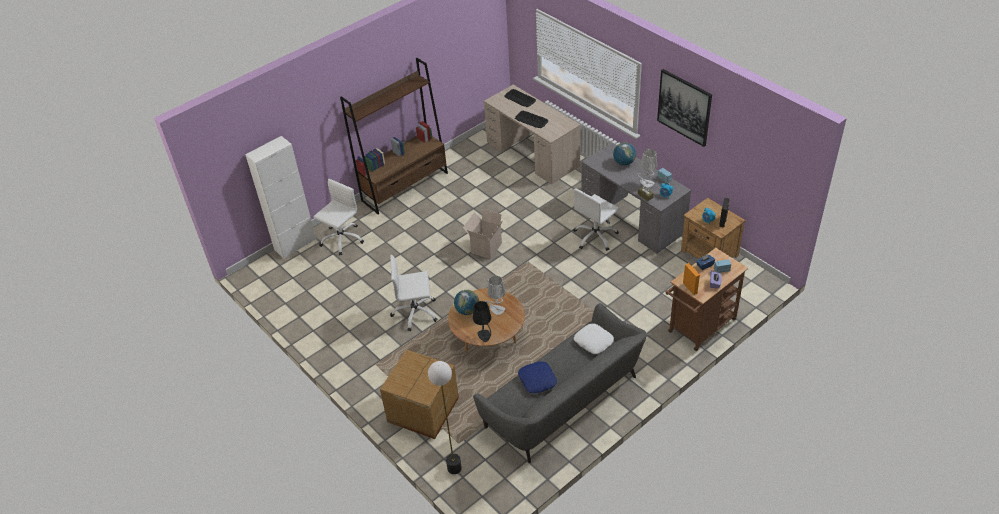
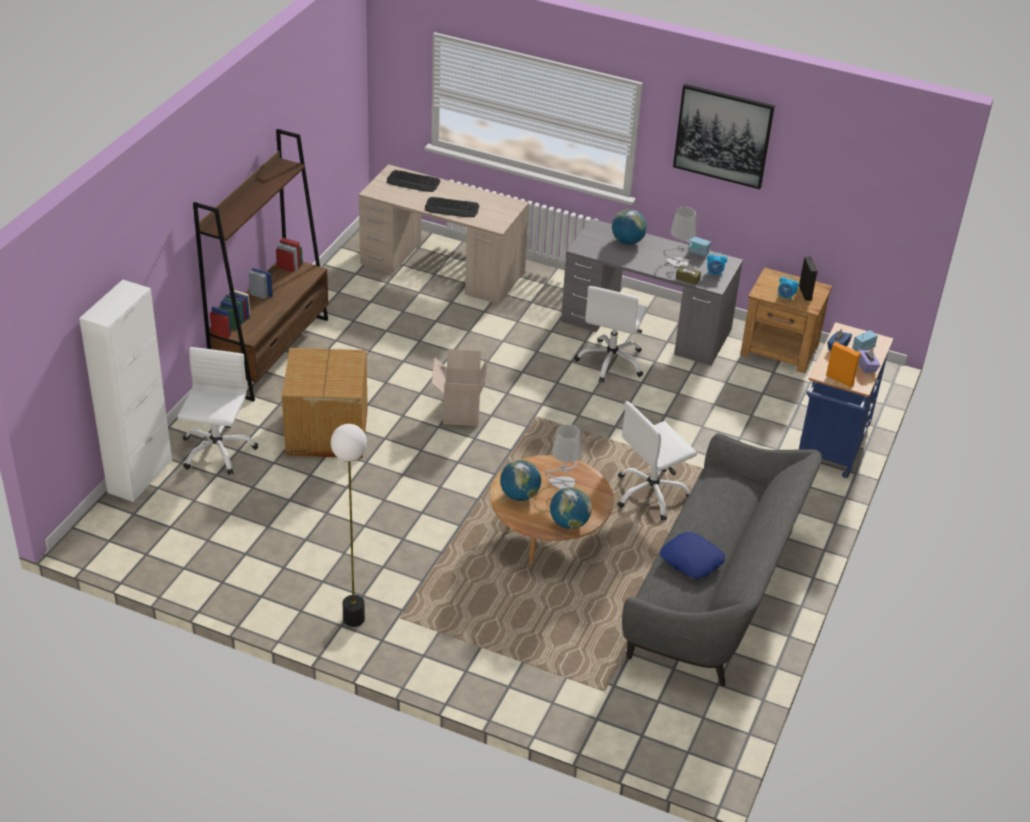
camera: 30 degrees left, 5 degrees down
(415, 313) = (413, 528): white office chair -> white office chair (651, 494)
(422, 410) = (518, 662): cardboard box -> cardboard box (325, 432)
(454, 468) = (621, 726): floor lamp -> floor lamp (353, 618)
(484, 336) = (569, 523): black table lamp -> globe
(593, 341) = (732, 490): white pillow -> none
(699, 328) = (831, 448): brown cart -> blue cart

